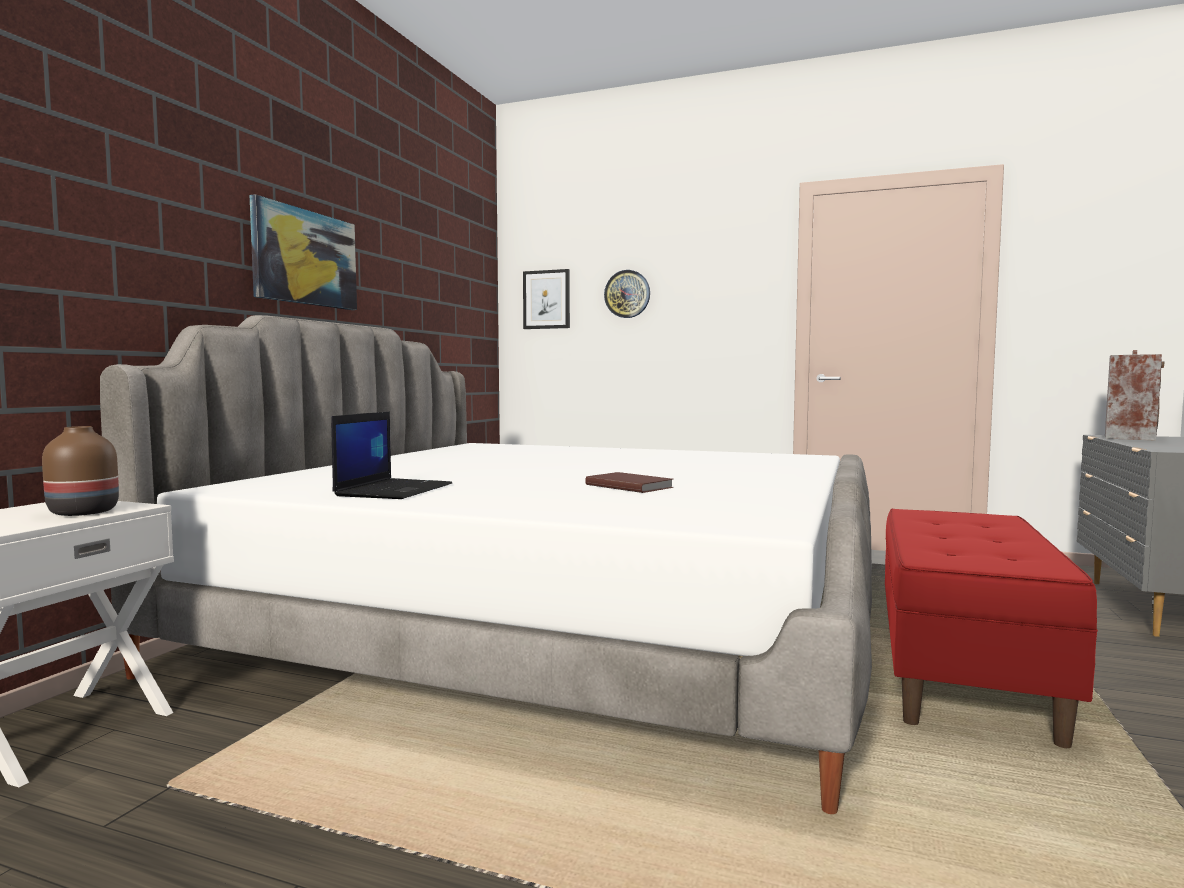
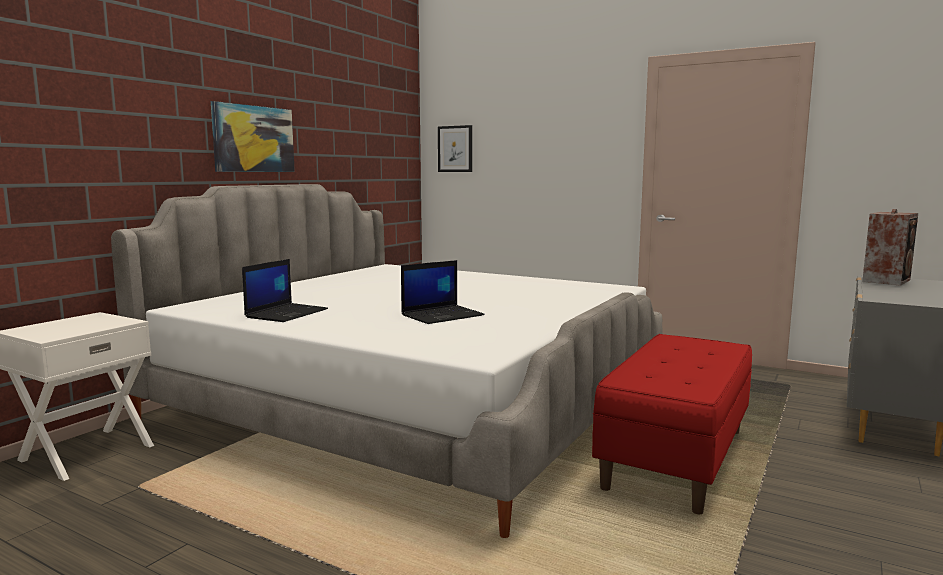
camera: 10 degrees right, 5 degrees up
(81, 512) = (96, 325): brown vase -> none
(627, 294) = (514, 146): wall clock -> none
(629, 486) = (442, 315): brown book -> laptop

